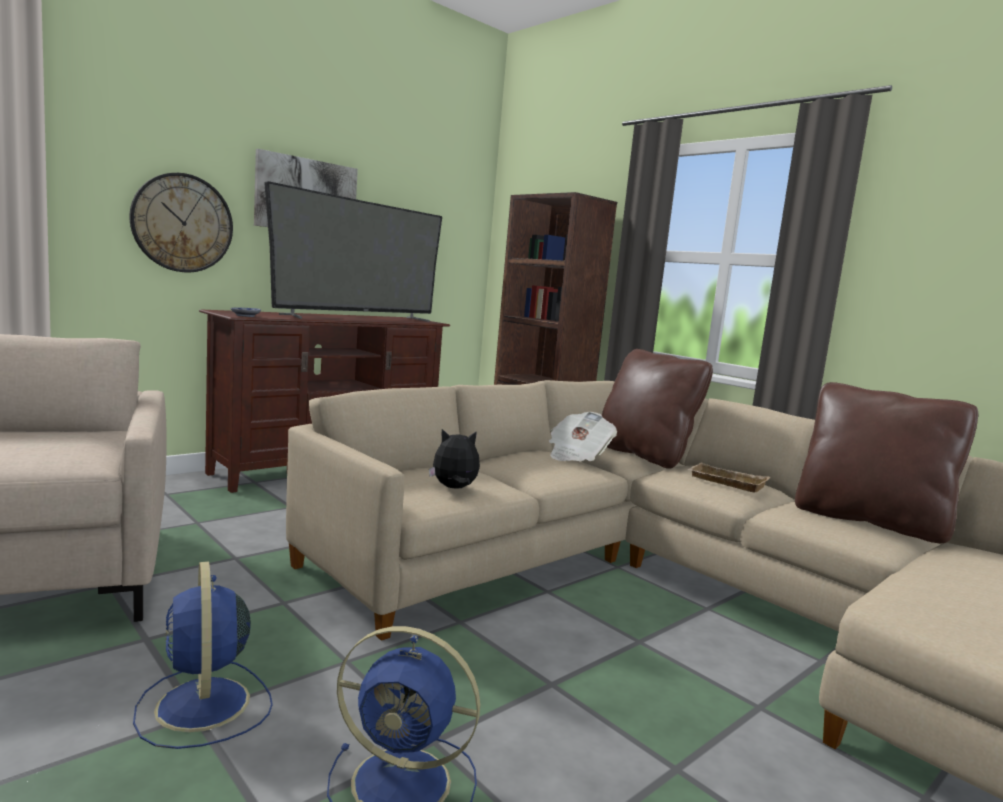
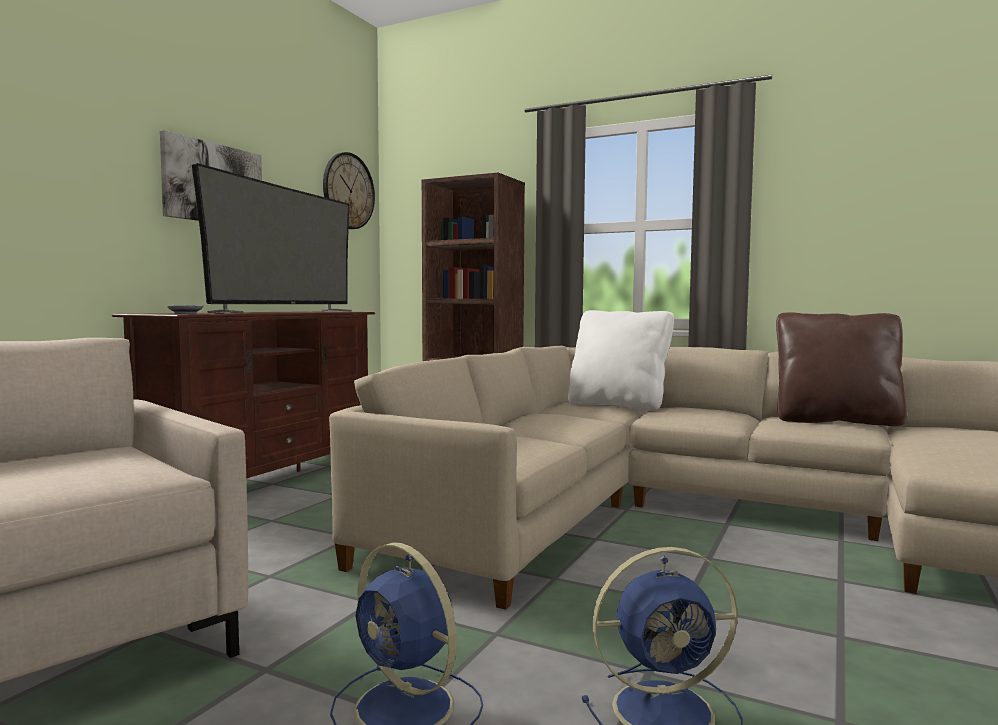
camera: 20 degrees left, 5 degrees down
(182, 223) = (86, 214): wall clock -> wall clock (348, 191)
(454, 488) = (521, 448): plush toy -> none
(577, 455) = (573, 411): newspaper -> none
(645, 455) = (618, 405): brown pillow -> white pillow
(725, 482) = (708, 413): beige tray -> none

